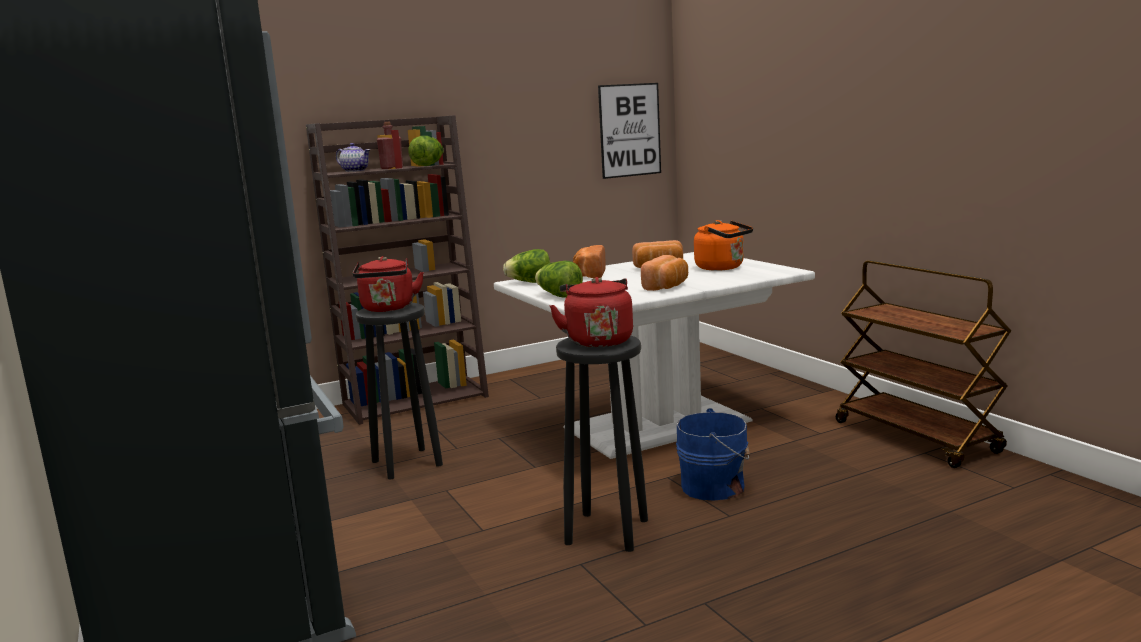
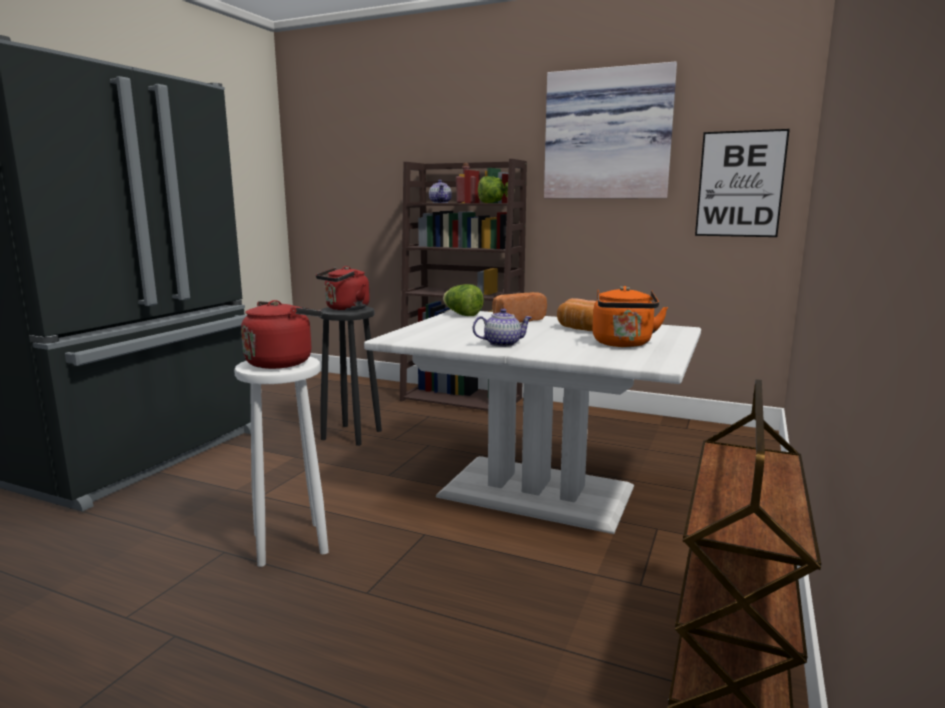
camera: 50 degrees right, 0 degrees up
(518, 88) = (608, 135): none -> picture
(559, 296) = (422, 327): lettuce -> none
(607, 531) = (291, 543): black stool -> white stool
(667, 287) = (502, 344): bread -> teapot
(716, 486) = (427, 564): blue bucket -> none

